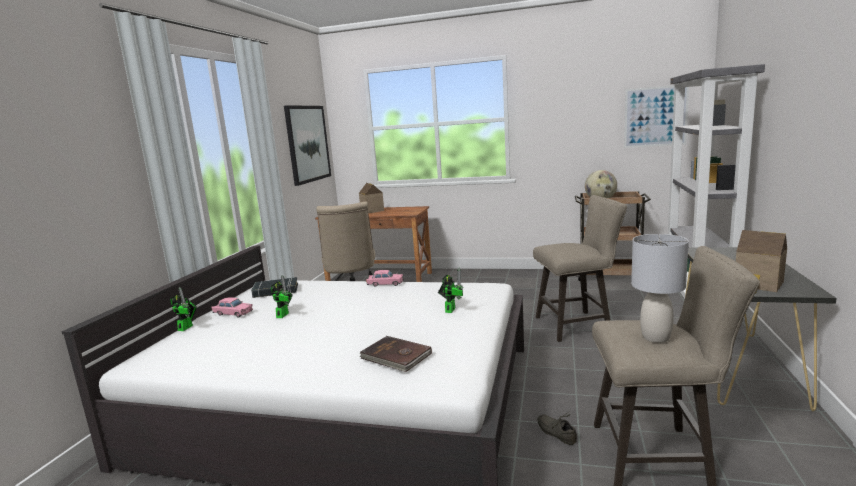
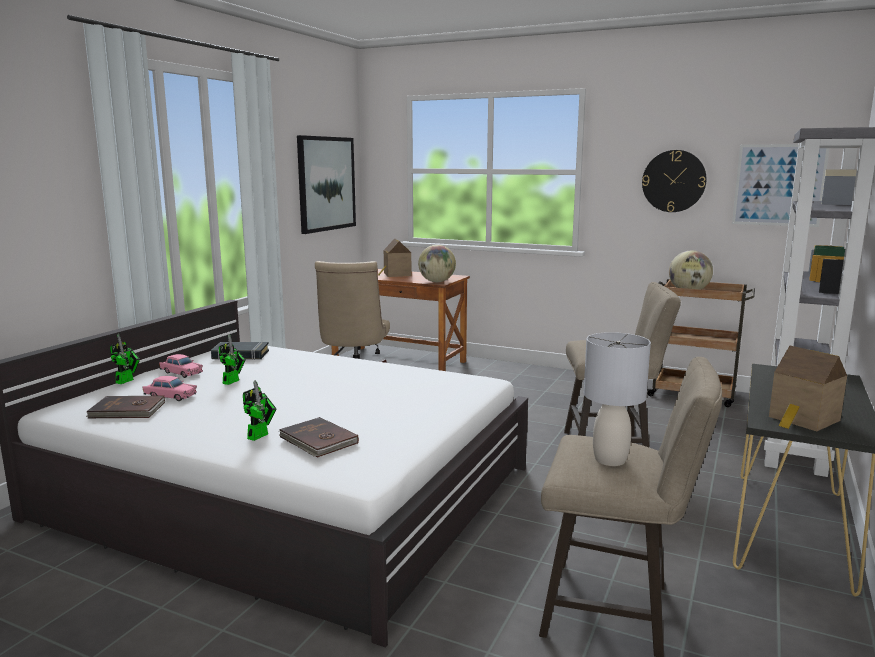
camera: 10 degrees right, 0 degrees up
(204, 354) = (127, 411): none -> brown book
(385, 284) = (365, 362): pink toy car -> pink toy car (170, 396)
(408, 213) = (436, 282): none -> globe
(451, 309) = (417, 400): toy robot -> toy robot (260, 435)
(557, 432) = (510, 564): grey shoe -> none
(579, 120) = (673, 181): none -> wall clock

